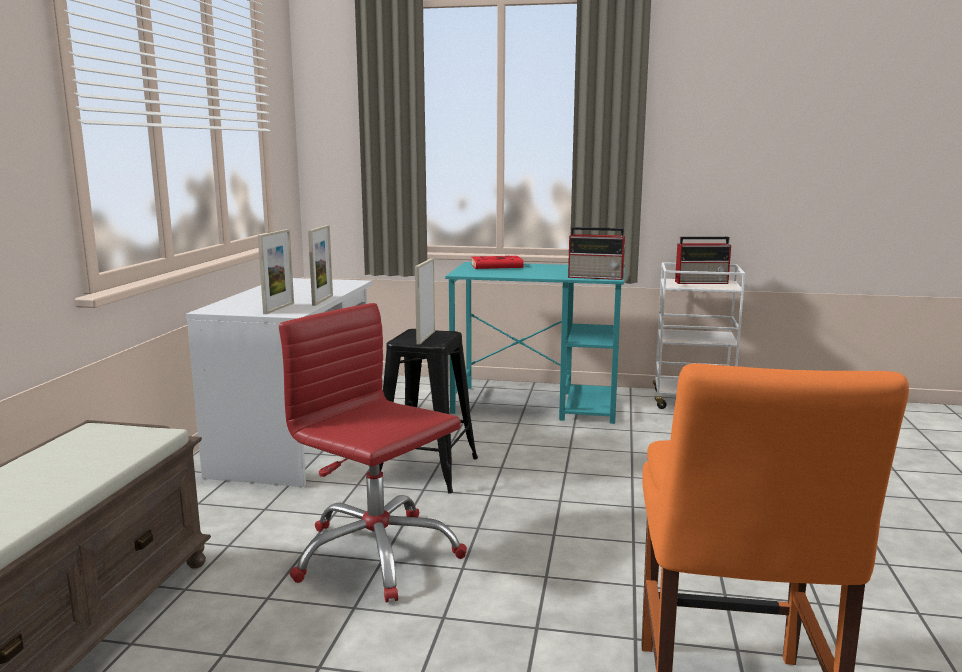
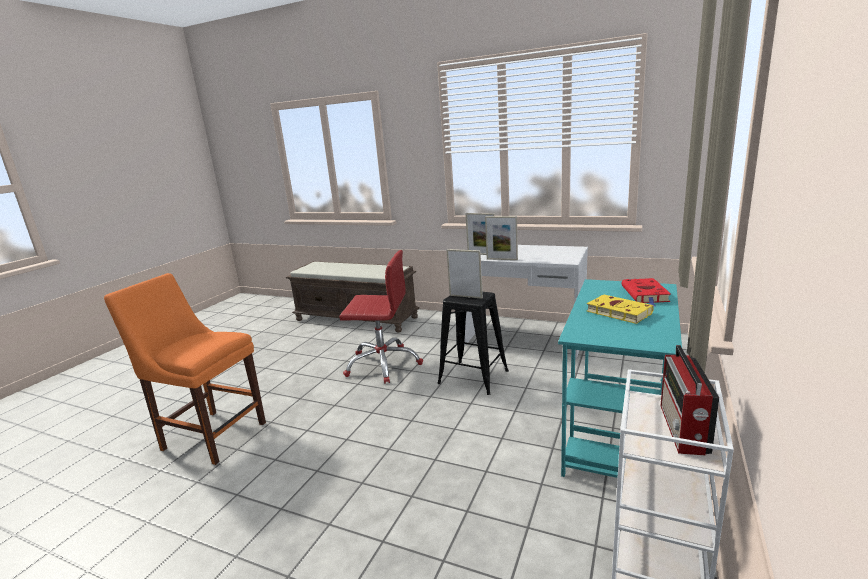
camera: 105 degrees right, 5 degrees up
(376, 554) = (383, 364): red office chair -> red office chair turned 45 degrees clockwise
(547, 271) = (617, 312): none -> yellow book
(597, 277) = (580, 330): radio -> none

